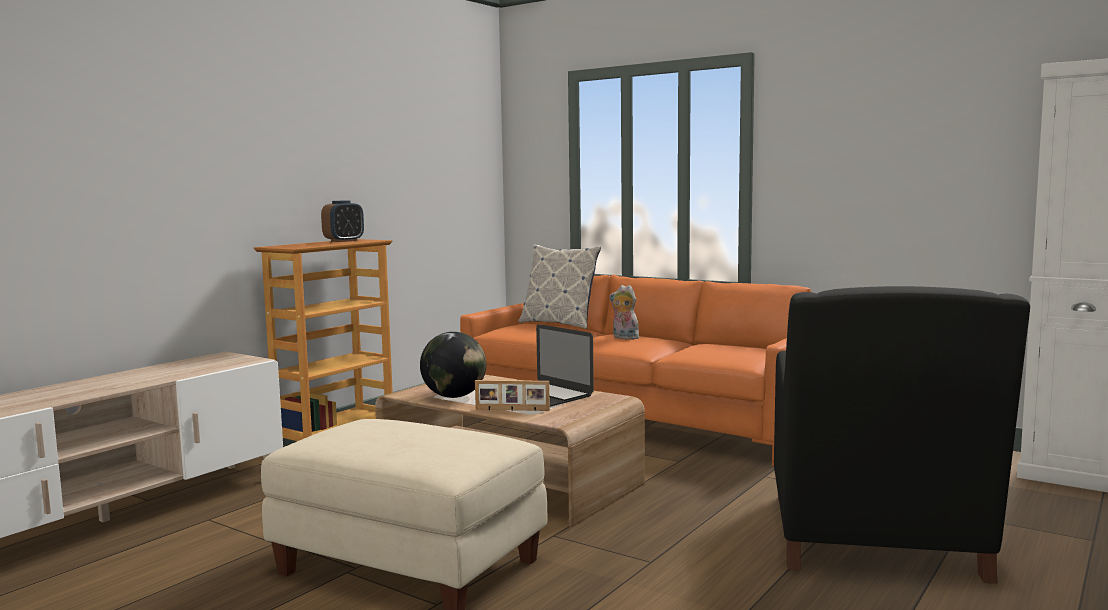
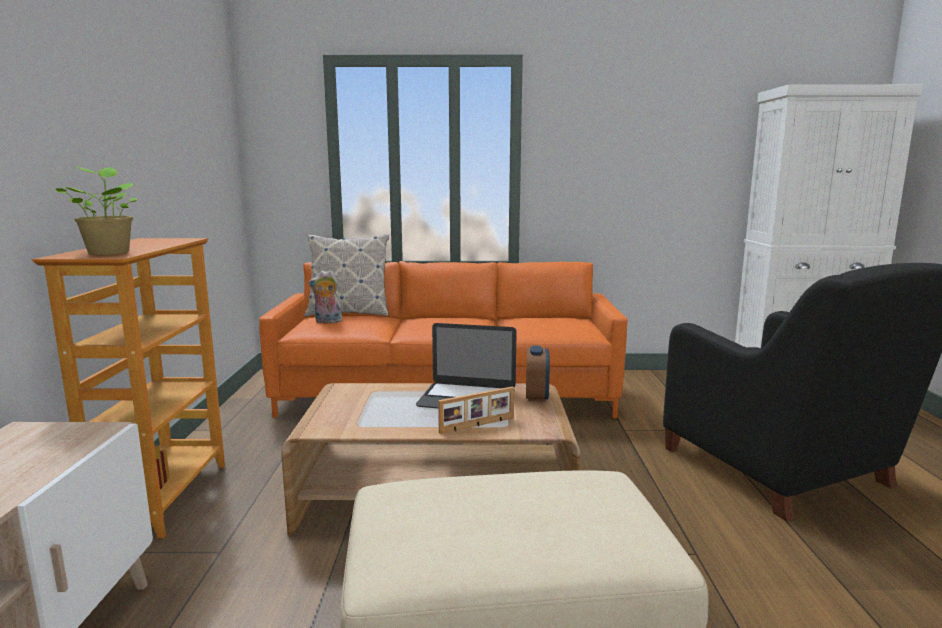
camera: 35 degrees left, 5 degrees up
(299, 246) = (109, 252): none -> potted plant
(344, 241) = (143, 242): alarm clock -> alarm clock (536, 396)
(454, 396) = (382, 420): globe -> none
(624, 338) = (442, 322): plush toy -> plush toy (327, 321)

